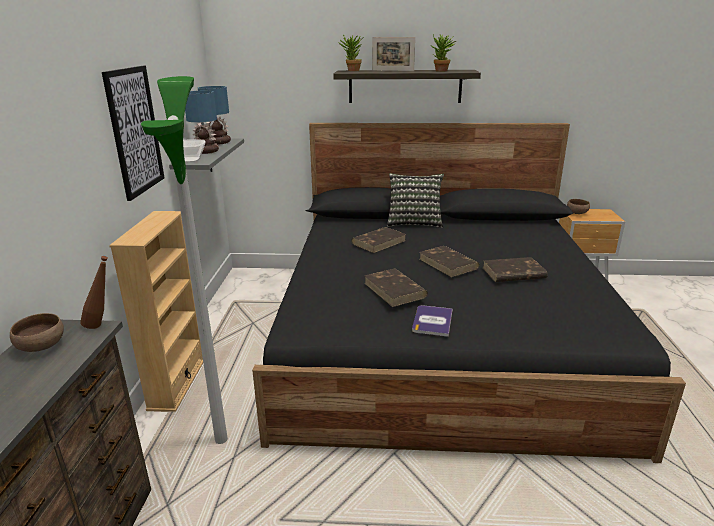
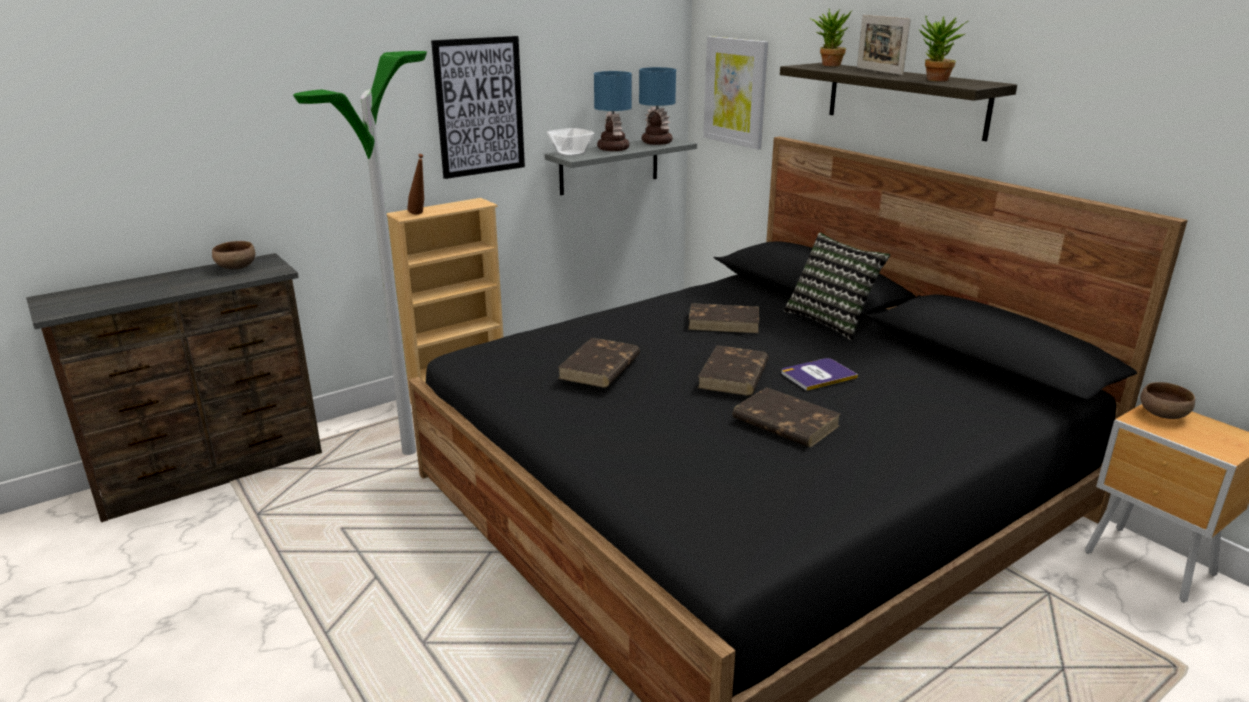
camera: 50 degrees right, 0 degrees up
(102, 325) = (283, 270): brown bottle -> brown bottle (420, 214)
(262, 98) = (735, 92): none -> picture
(432, 321) = (567, 411): book -> book (818, 375)

